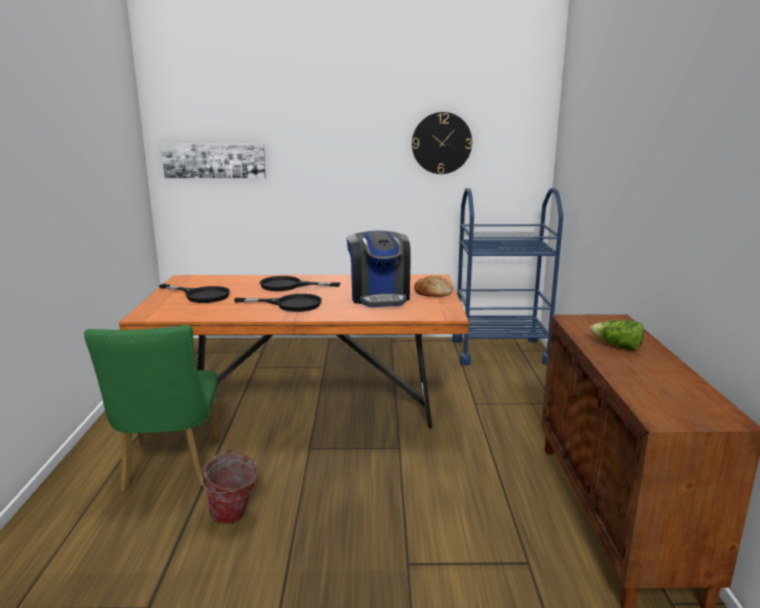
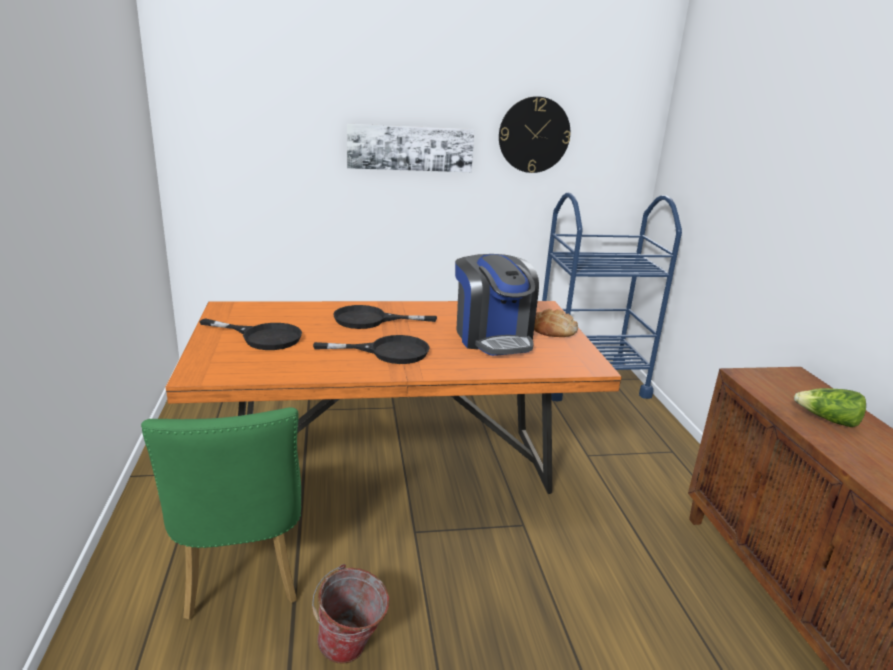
camera: 10 degrees left, 5 degrees up
(214, 160) = (248, 145): picture -> picture (410, 148)

